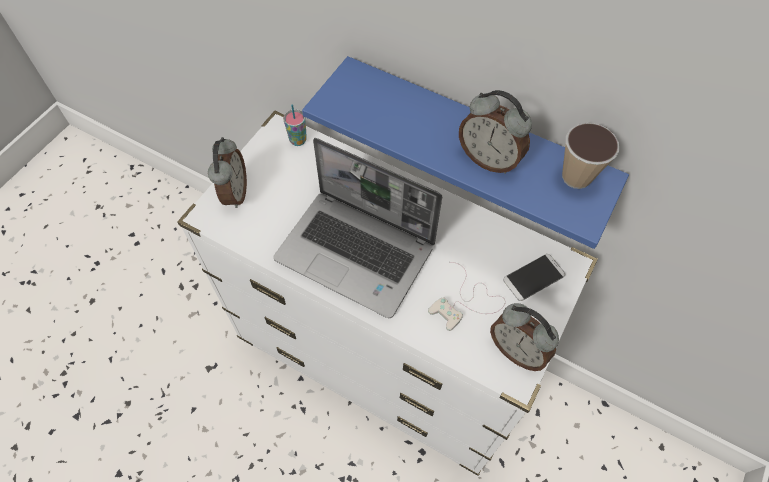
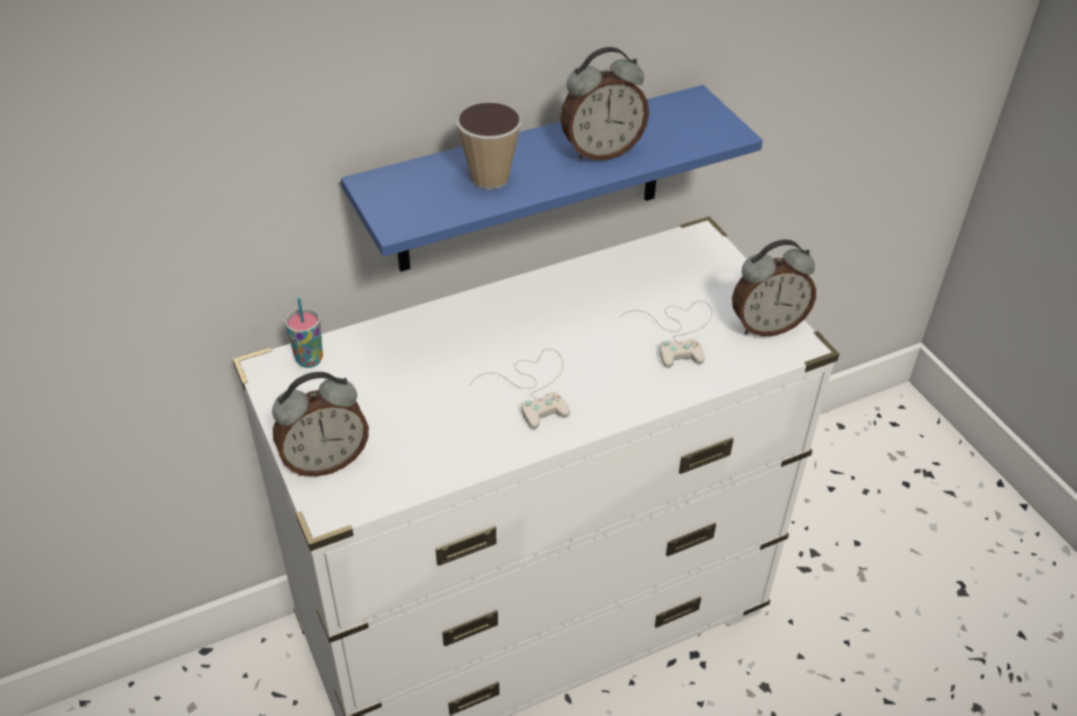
camera: 55 degrees left, 15 degrees down
(234, 193) = (325, 461): alarm clock -> alarm clock turned 120 degrees clockwise
(357, 253) = (534, 387): laptop -> white game controller
(534, 277) = (692, 269): phone -> none
(576, 177) = (677, 113): cup -> cup (490, 178)

